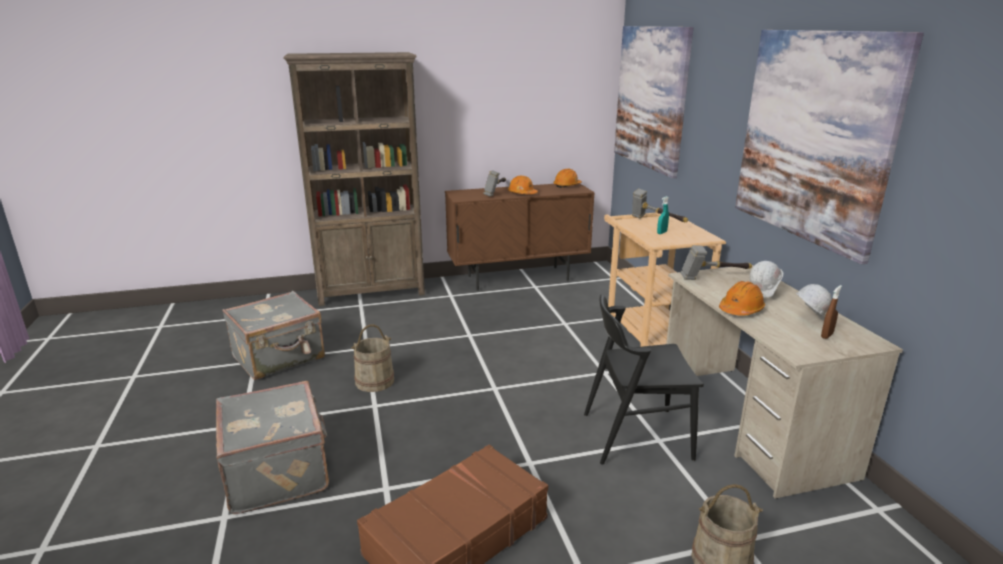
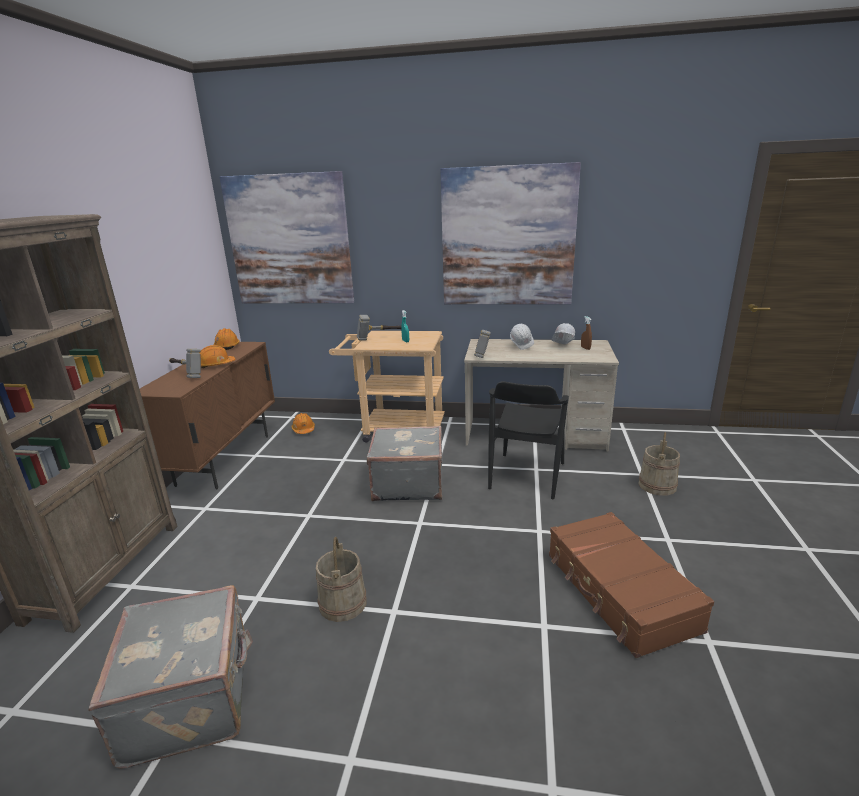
camera: 65 degrees left, 0 degrees up
(279, 471) = (480, 719): grey suitcase -> grey suitcase (408, 483)
(741, 310) = (540, 356): orange hard hat -> orange hard hat (303, 430)

